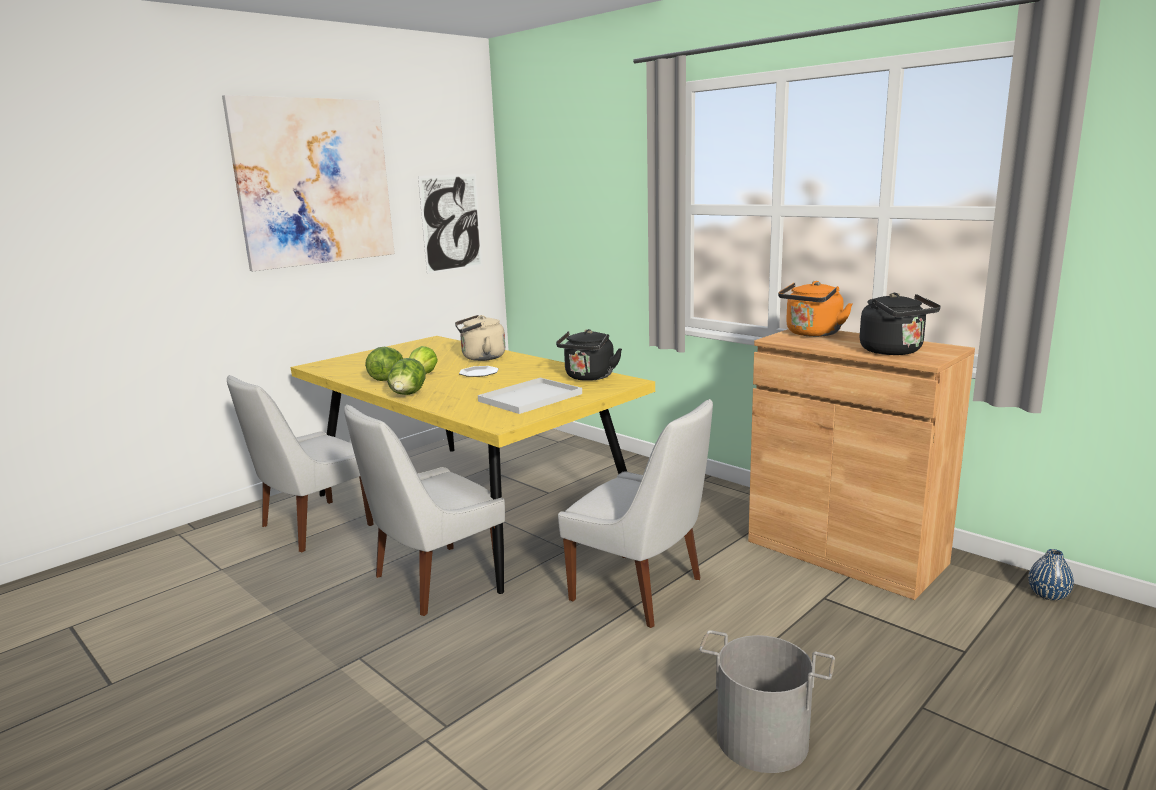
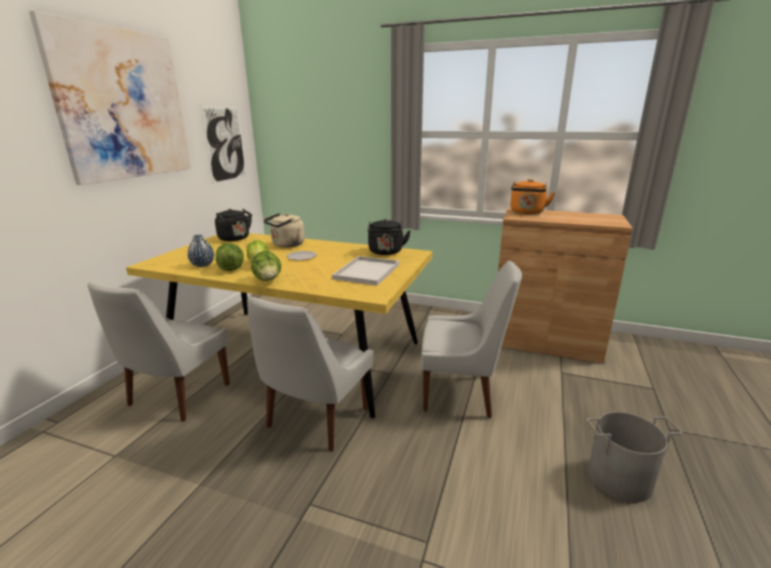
camera: 25 degrees left, 5 degrees up
(894, 351) = (592, 220): black kettle -> black kettle (235, 239)
(1048, 595) = (654, 346): blue vase -> blue vase (202, 265)

